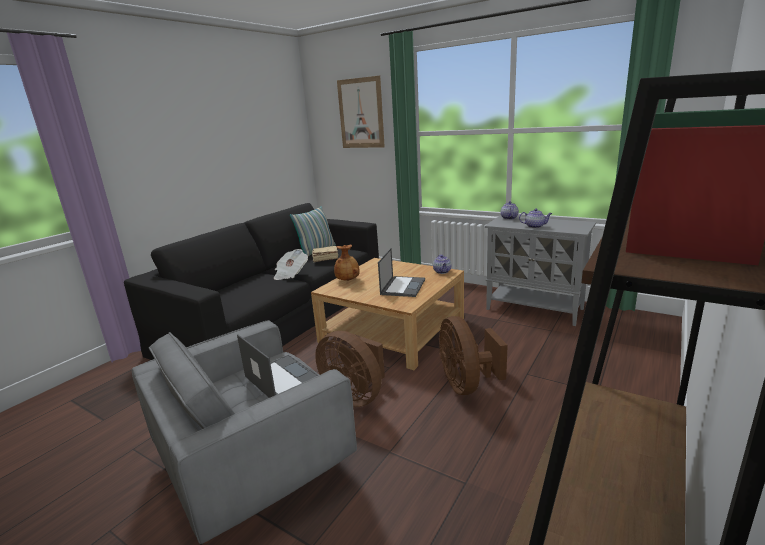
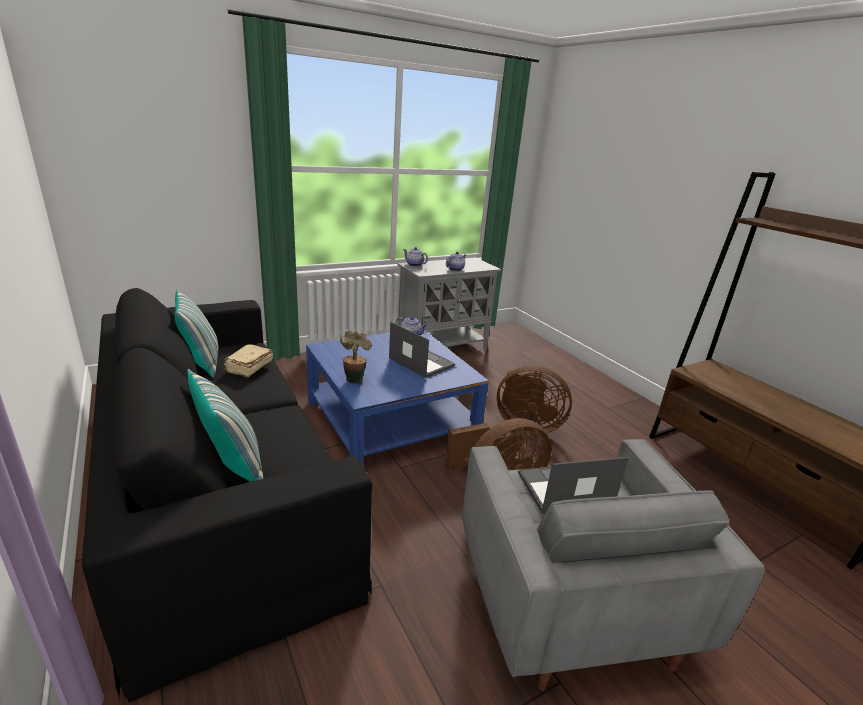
camera: 65 degrees left, 5 degrees up
(230, 289) = (232, 465): none -> pillow
(290, 274) = (258, 404): newspaper -> none
(348, 280) = (354, 379): brown vase -> potted plant
(361, 113) = (174, 130): picture -> none
(393, 330) = (390, 419): beige coffee table -> blue coffee table

